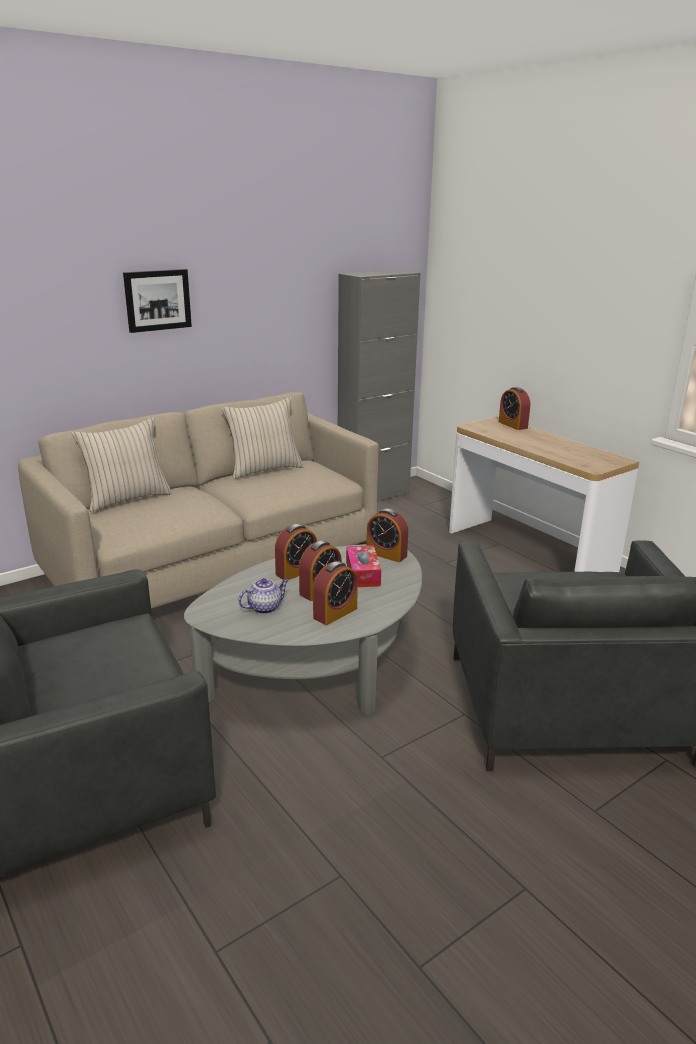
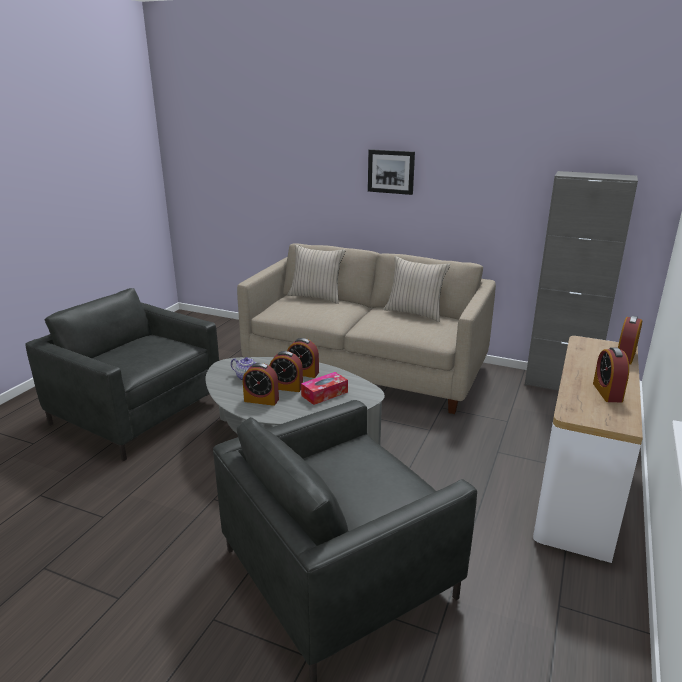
camera: 60 degrees right, 0 degrees up
(386, 554) = (364, 394): alarm clock -> alarm clock (607, 392)

